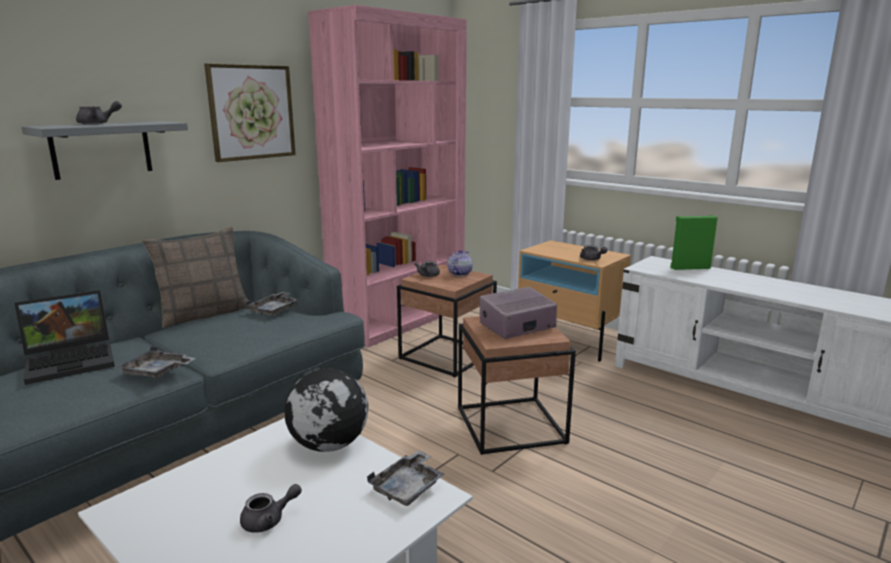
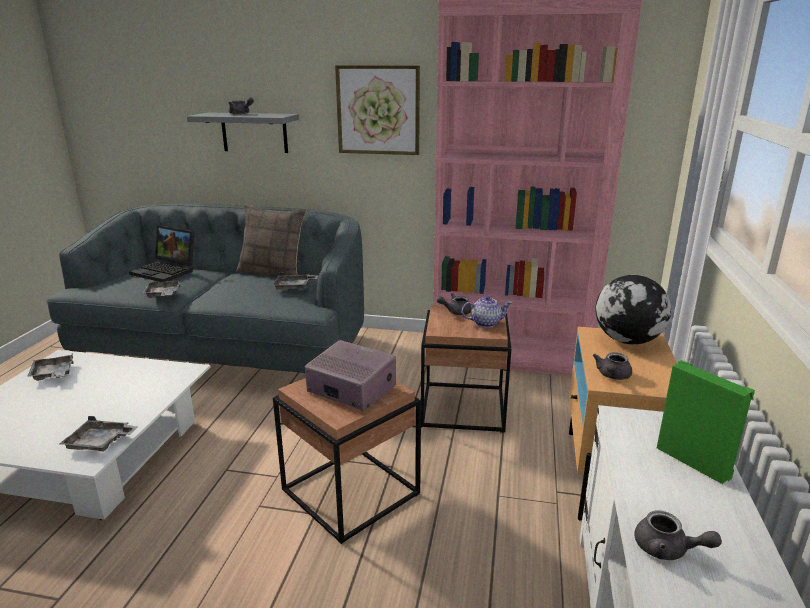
camera: 60 degrees right, 5 degrees up
(169, 517) = (53, 374): none -> grey tray
(269, 520) = (52, 405): grey teapot -> grey teapot (668, 550)
(330, 445) = (154, 392): globe -> globe (628, 341)

